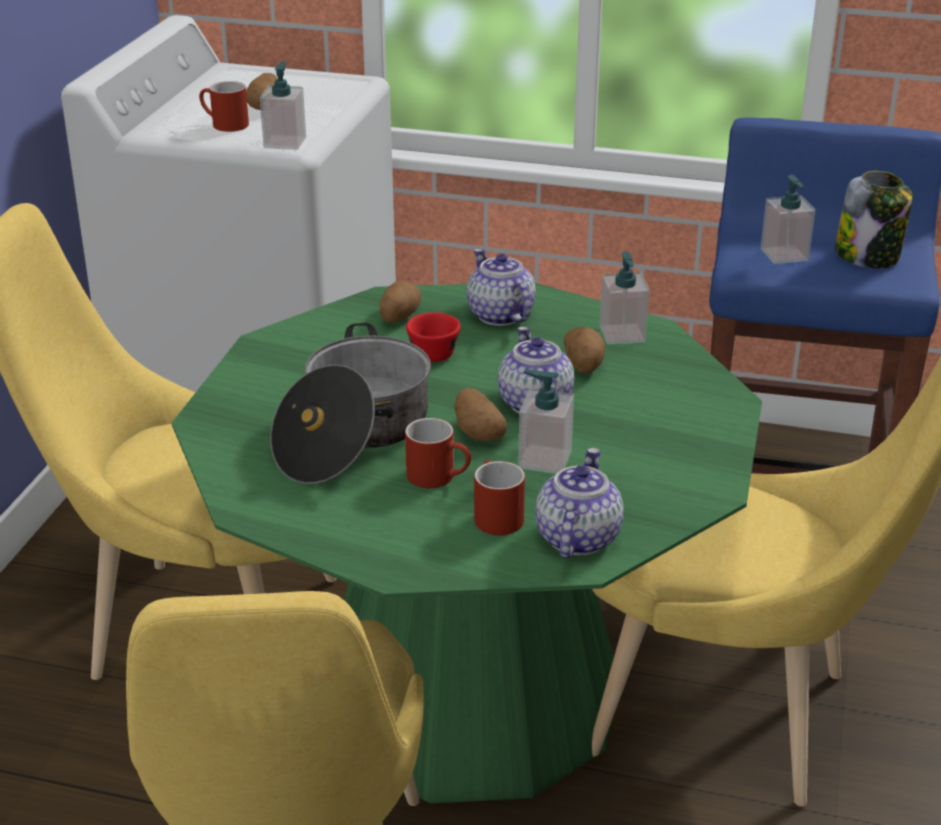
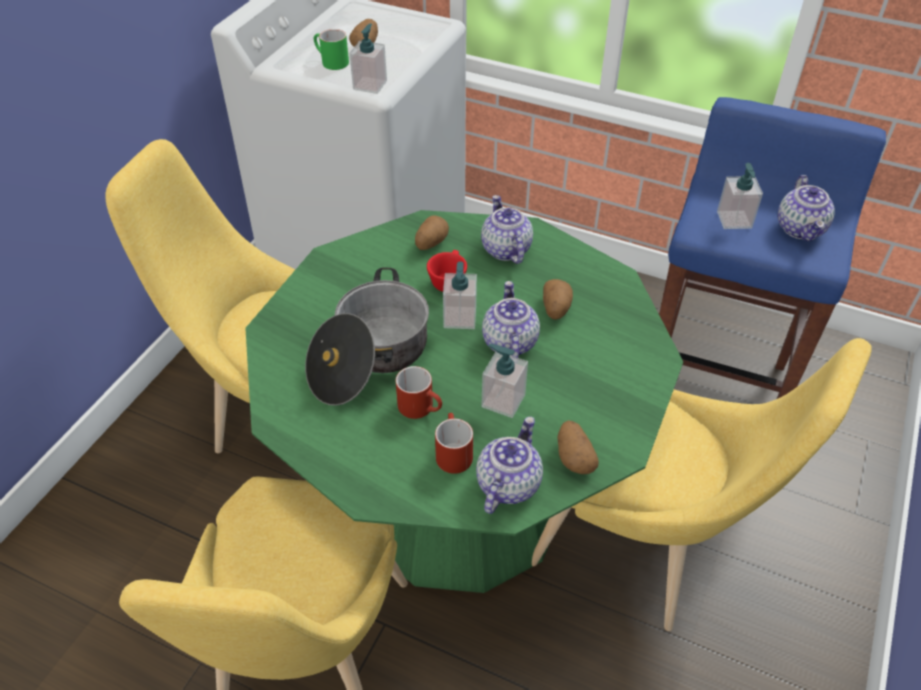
camera: 10 degrees right, 15 degrees up
(223, 125) = (330, 62): red mug -> green mug
(477, 432) = (460, 366): potato -> potato (574, 457)
(622, 334) = (592, 280): soap dispenser -> soap dispenser (460, 318)
(868, 256) = (801, 229): jar -> teapot

